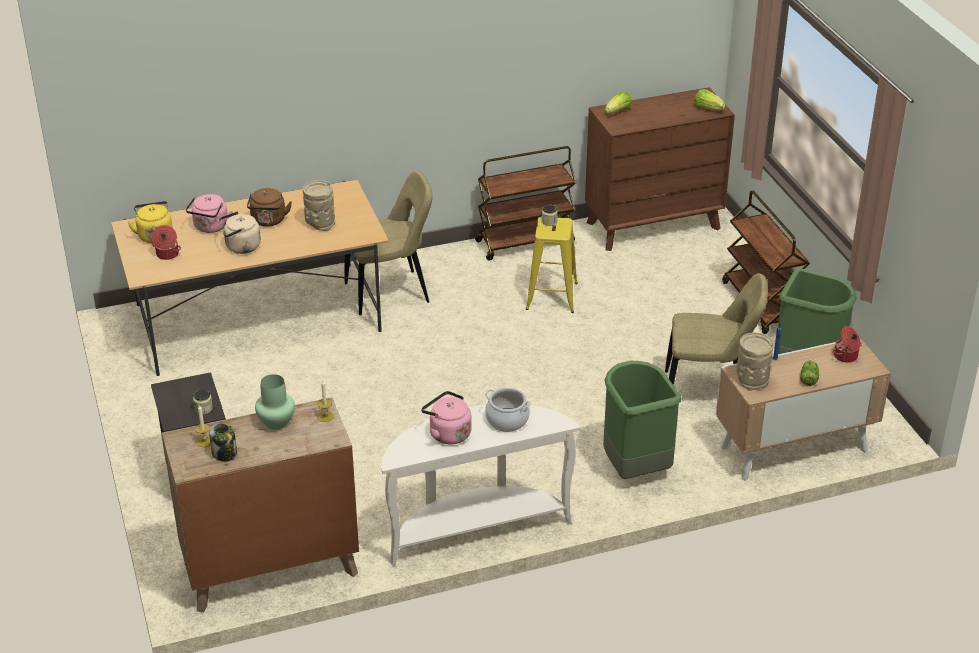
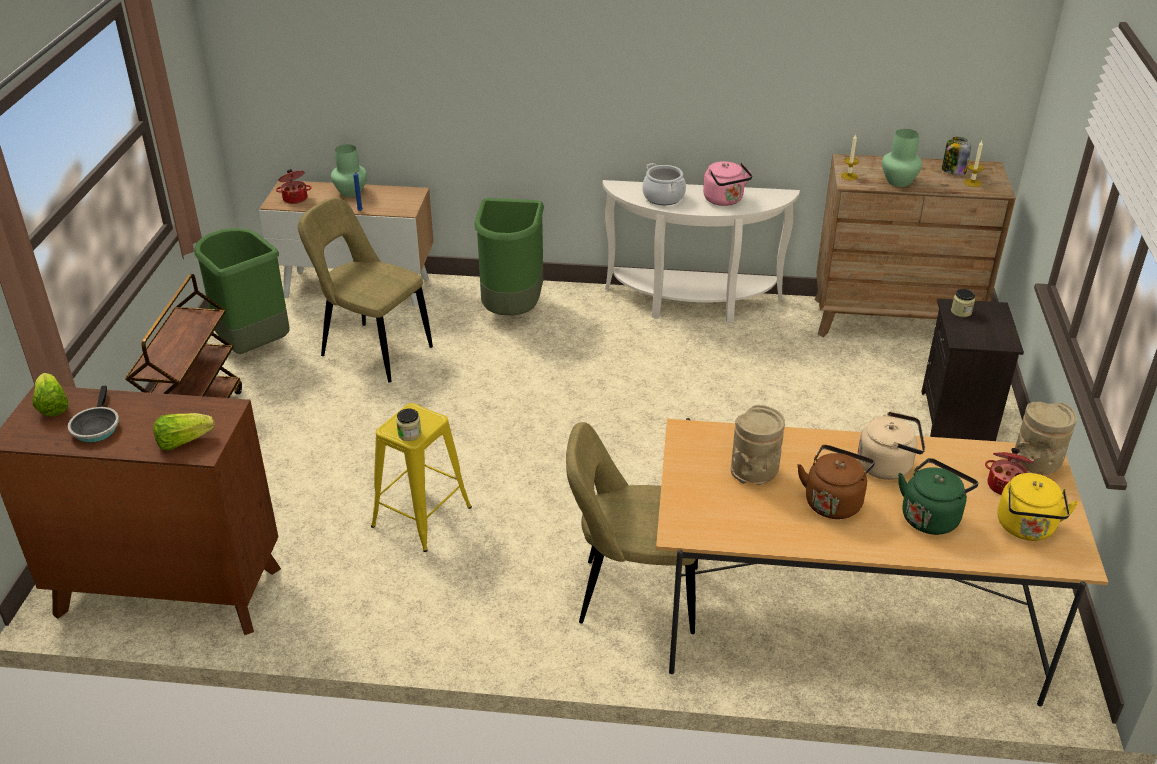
camera: 155 degrees left, 0 degrees up
(210, 227) = (931, 516): pink kettle -> green kettle
(525, 242) = (375, 624): brown cart -> none
(670, 106) = (96, 427): none -> frying pan
(752, 380) = (402, 202): beige vase -> beige vase (1035, 465)
(808, 378) = (351, 192): lettuce -> green vase

